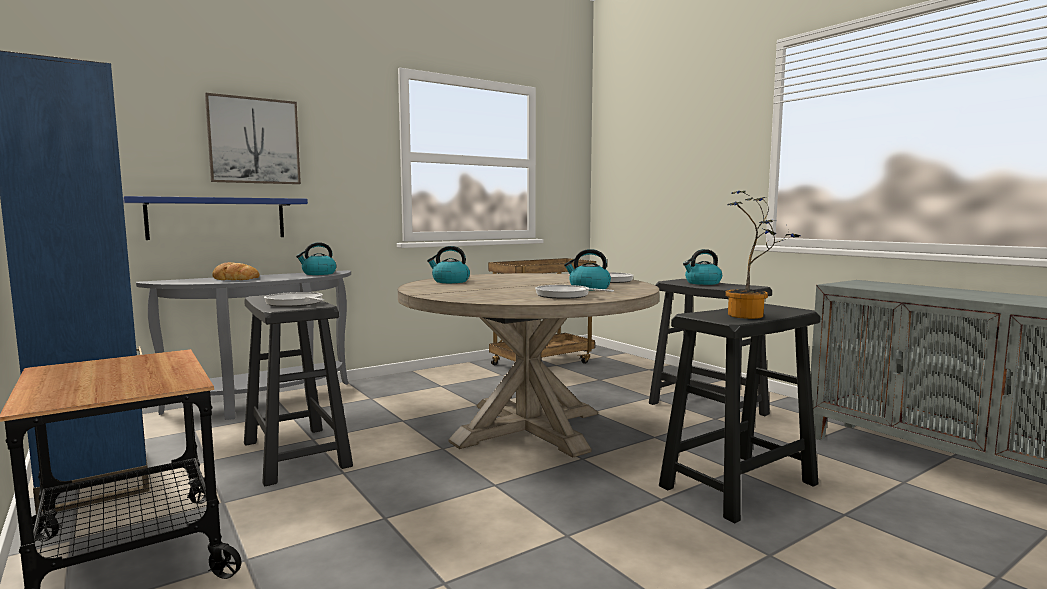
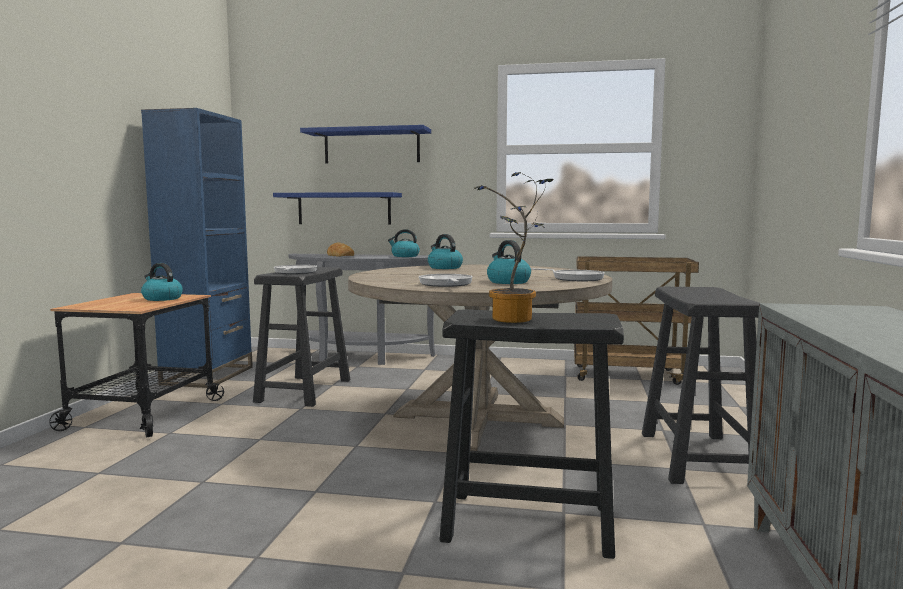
camera: 45 degrees right, 0 degrees up
(254, 141) = (371, 146): picture -> blue shelf
(702, 283) = (701, 292): kettle -> kettle (161, 298)

